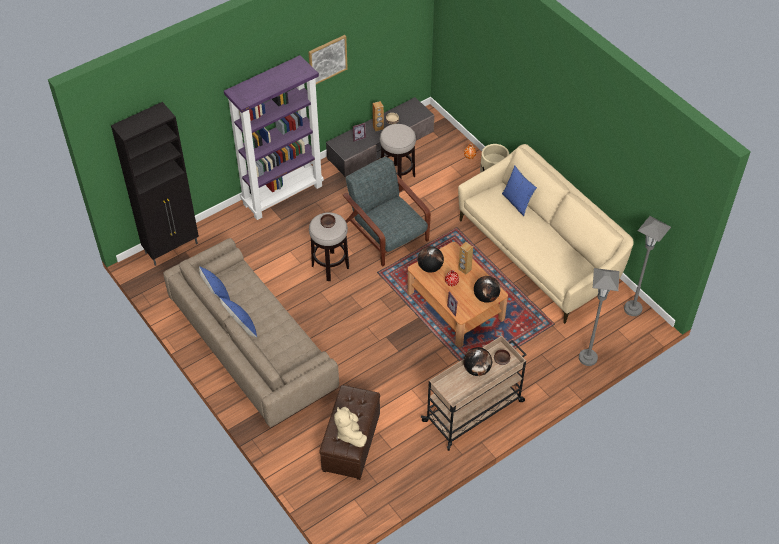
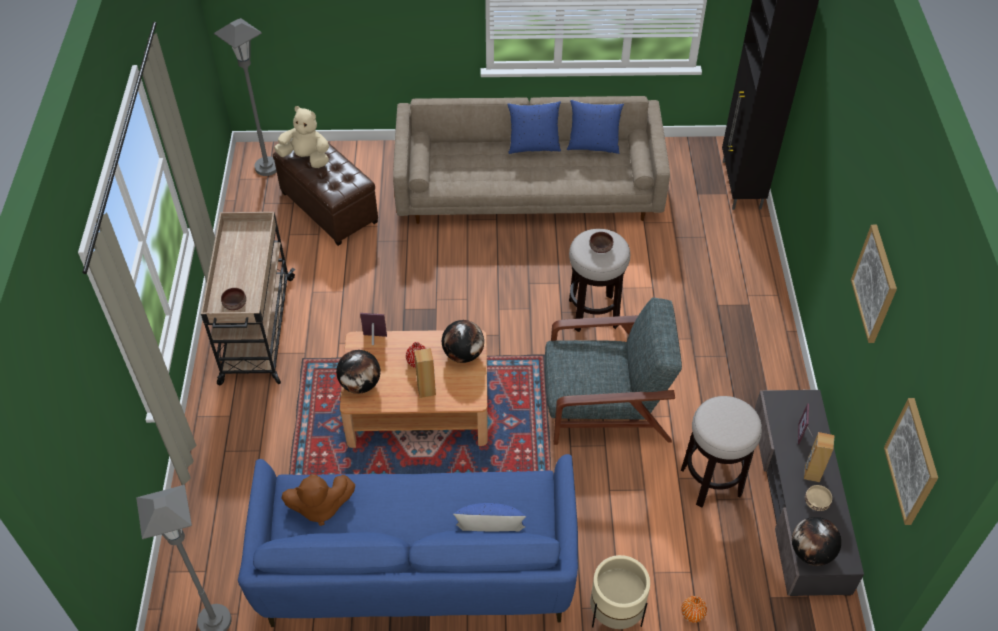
camera: 125 degrees right, 0 degrees up
(283, 194) = (765, 328): purple bookcase -> none
(404, 35) = (912, 461): none -> picture
(477, 369) = (247, 273): globe -> globe (811, 552)
(539, 253) = (417, 570): beige sofa -> blue sofa
(563, 267) = (320, 507): none -> brown plush toy
(588, 358) = (202, 499): grey floor lamp -> grey floor lamp (267, 167)

